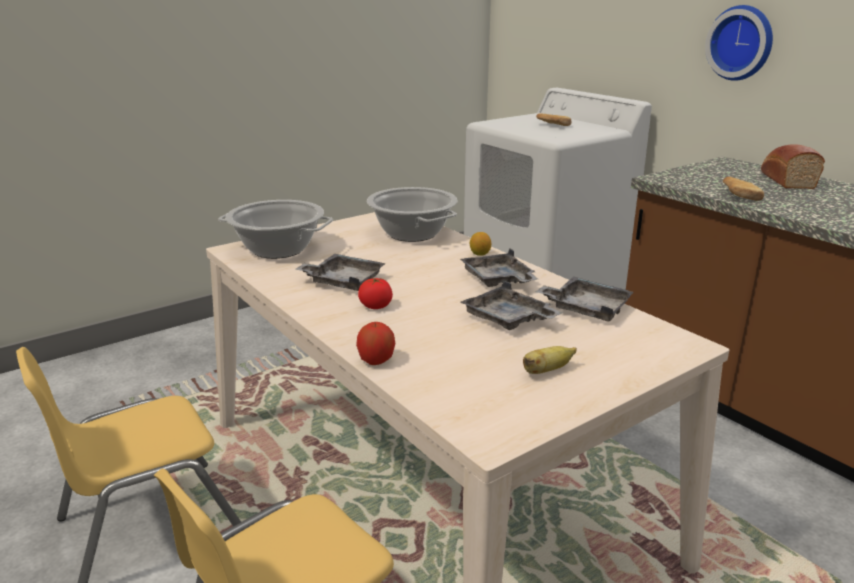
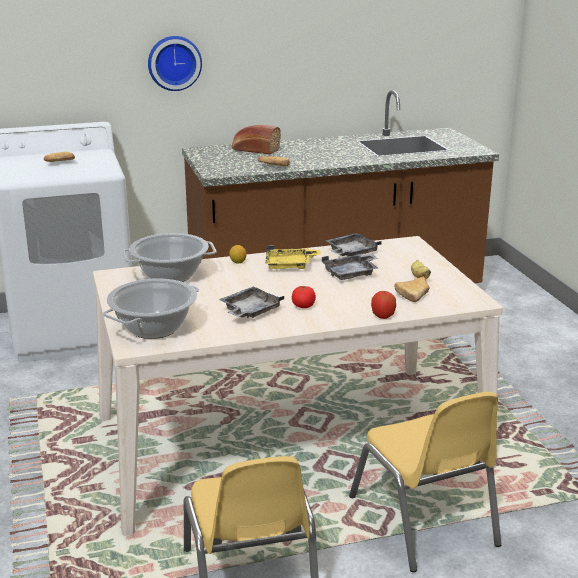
camera: 70 degrees left, 0 degrees up
(474, 375) = (415, 294): none -> bread
(498, 280) = (290, 265): grey tray -> yellow tray

